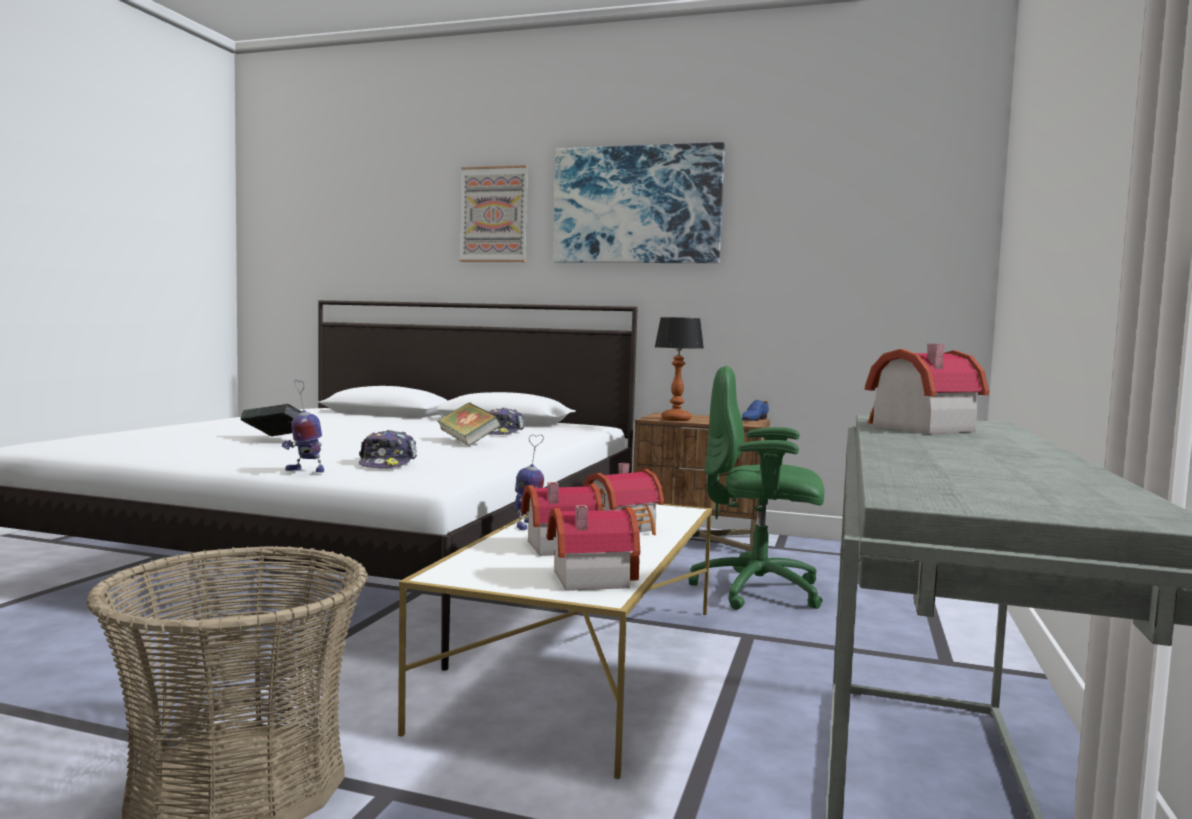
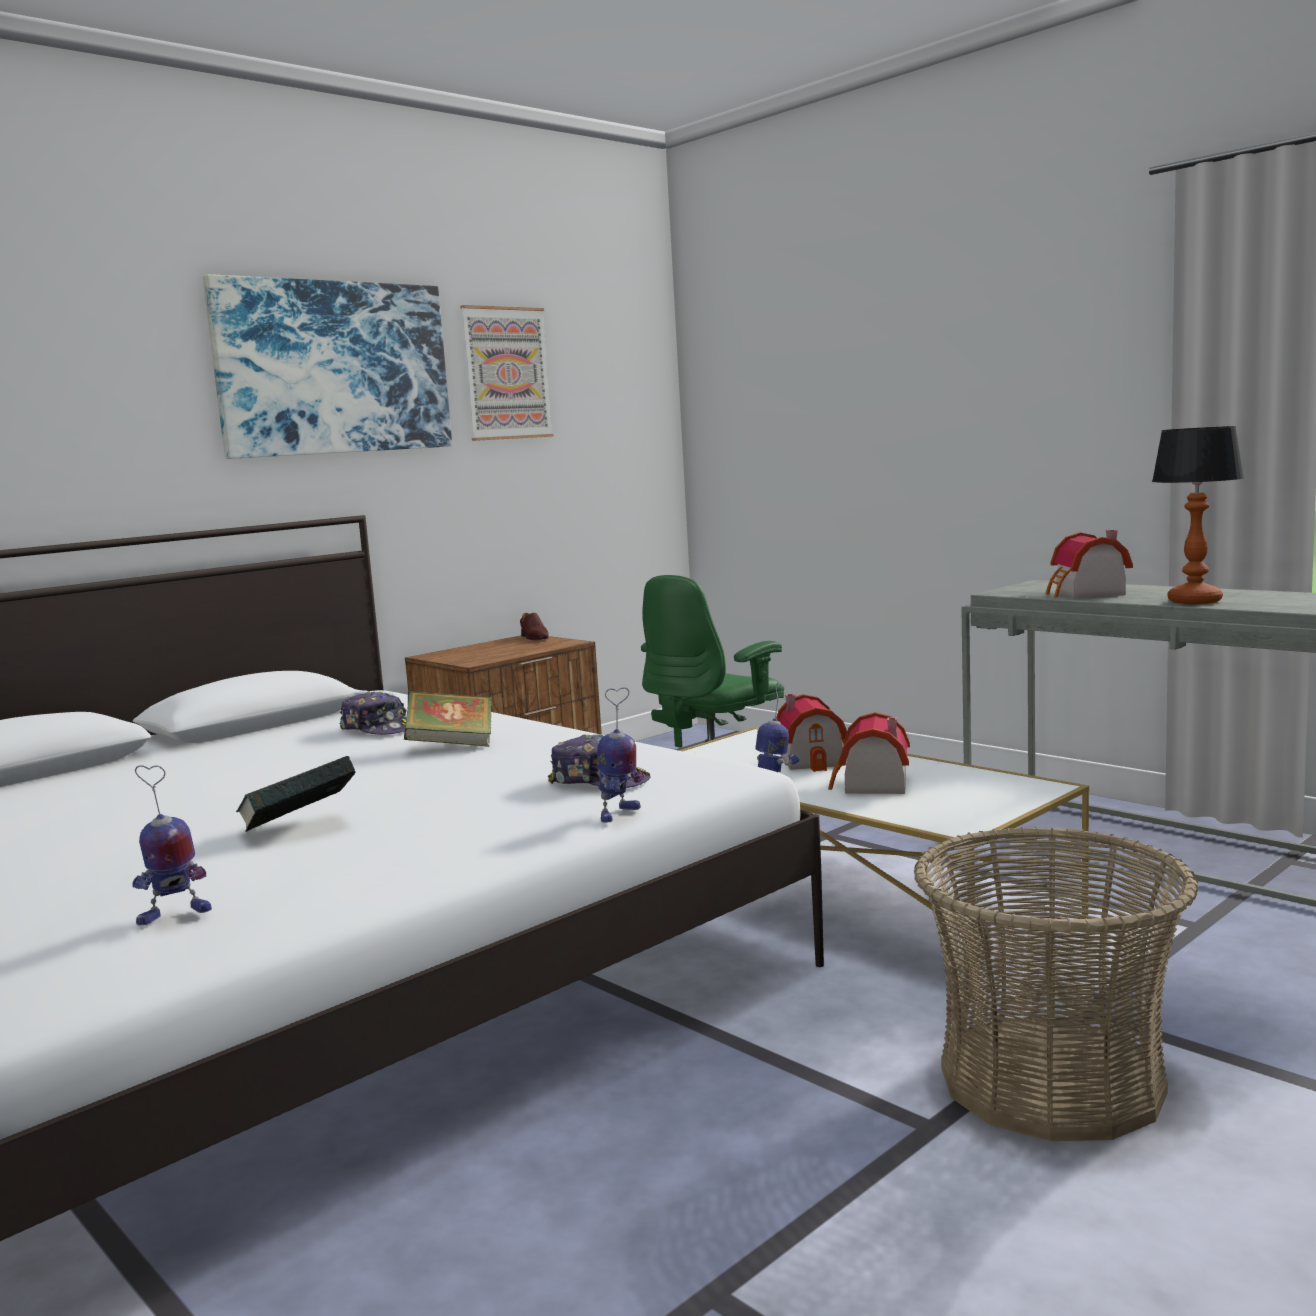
camera: 60 degrees left, 5 degrees up
(130, 440) = (173, 915): none -> toy robot
(494, 214) = (101, 381): picture -> picture (506, 373)
(587, 578) = (991, 786): toy house -> none
(676, 419) = (494, 656): table lamp -> table lamp (1195, 601)
(754, 420) = (534, 638): blue shoe -> brown shoe

